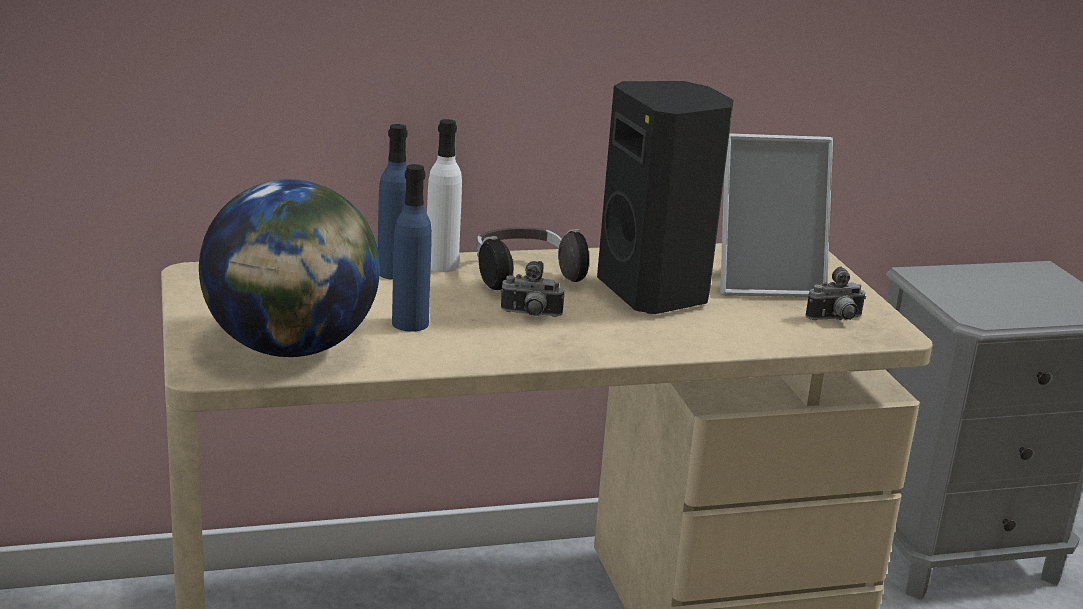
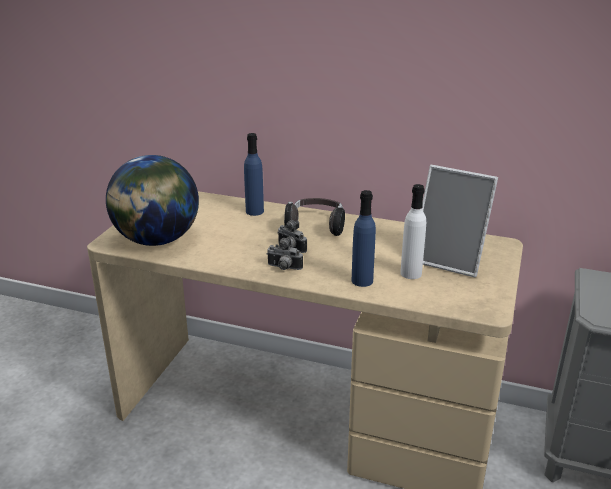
camera: 35 degrees right, 5 degrees up
(410, 323) = (226, 240): blue bottle -> blue bottle (362, 281)
(441, 265) = (282, 212): white bottle -> white bottle (411, 273)
(656, 293) = (375, 252): black speaker -> none
(836, 320) = (463, 293): camera -> camera (284, 268)

